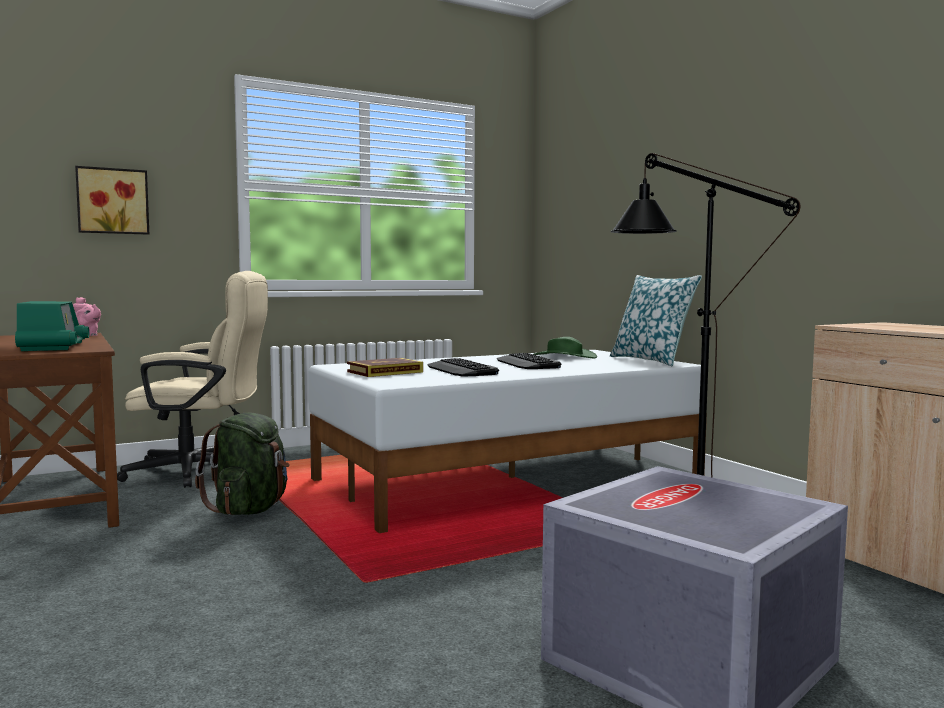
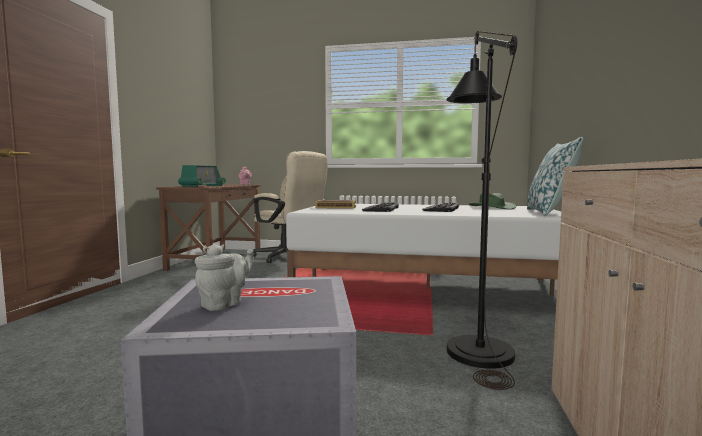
camera: 40 degrees right, 0 degrees up
(112, 201) = (267, 120): picture -> none
(250, 509) = (267, 277): green backpack -> none
(690, 515) = (224, 304): none -> grey teapot

